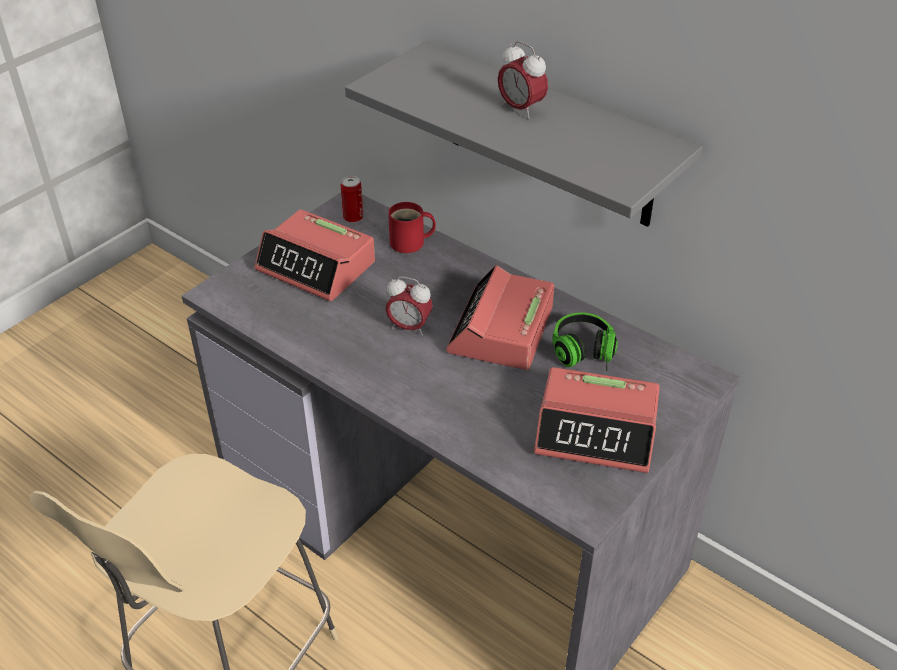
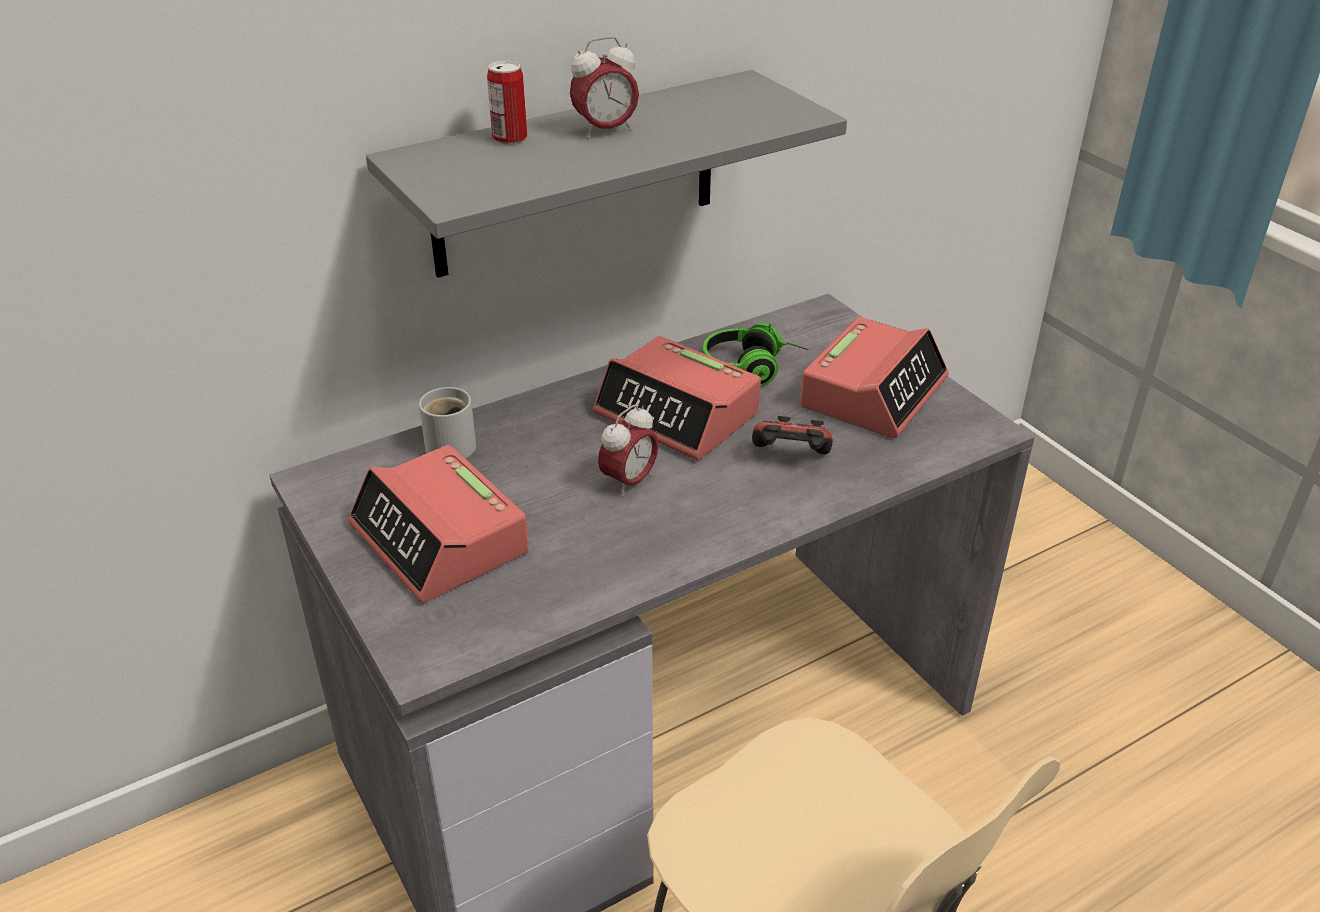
camera: 70 degrees left, 5 degrees down
(317, 267) = (440, 539): alarm clock -> alarm clock turned 90 degrees clockwise
(353, 217) = (351, 483): can -> can (510, 138)
(410, 243) = (454, 444): red mug -> white mug
(478, 400) = (790, 458): none -> game controller

